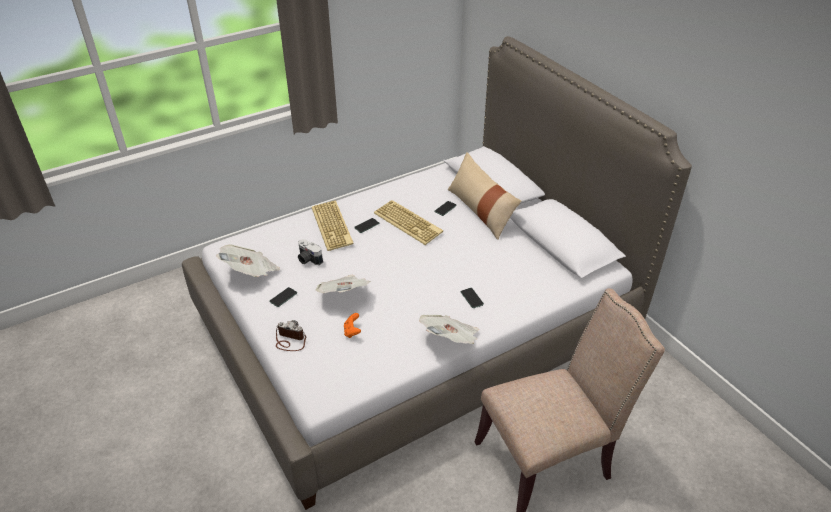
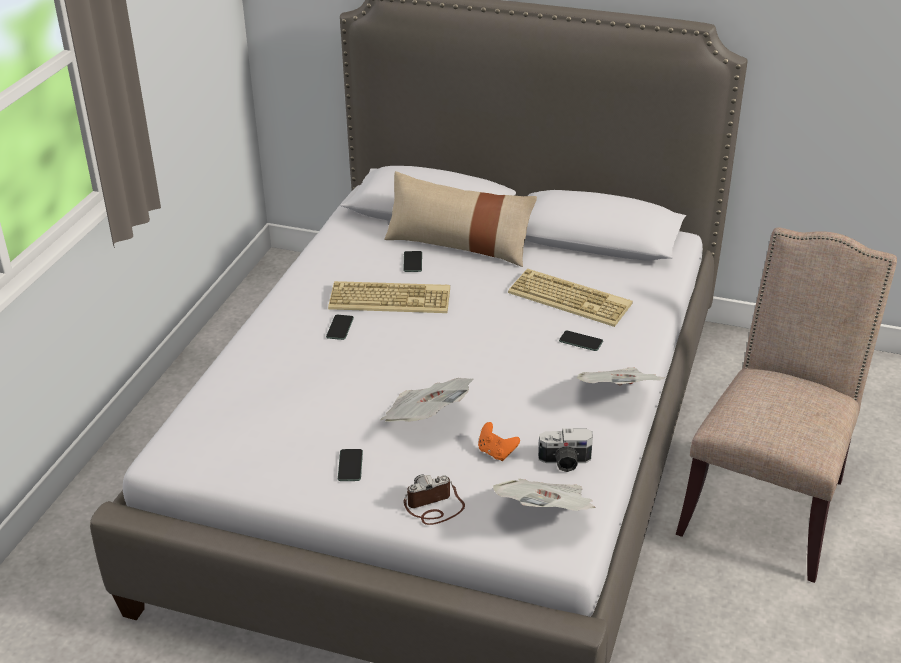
camera: 40 degrees left, 5 degrees down
(251, 272) = (260, 461): newspaper -> newspaper (546, 514)
(308, 259) = (321, 404): camera -> camera (565, 462)
(333, 226) = (296, 349): keyboard -> keyboard (571, 298)

